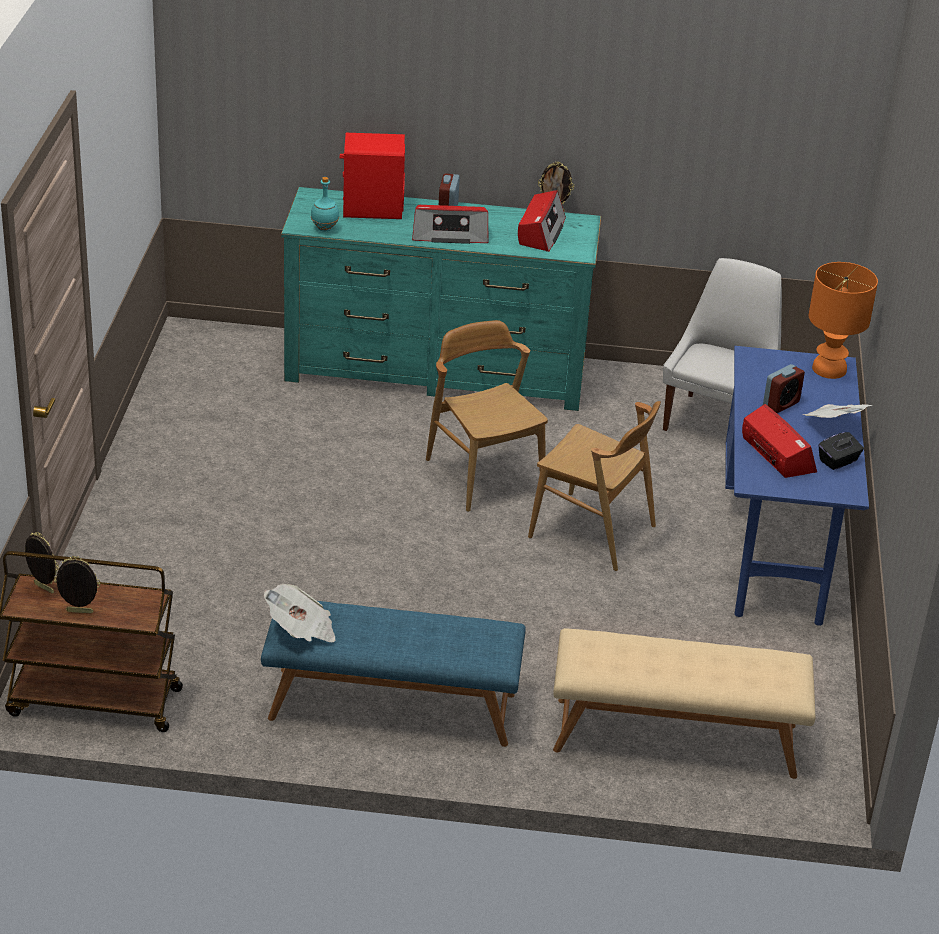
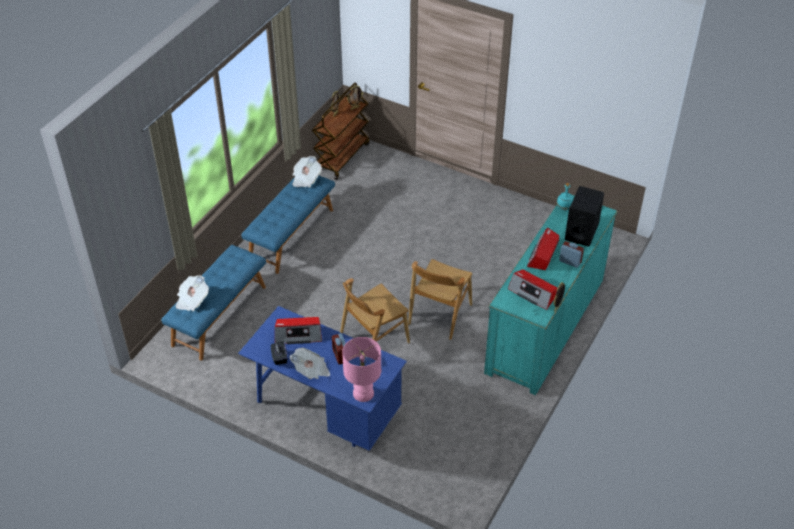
camera: 115 degrees right, 10 degrees up
(372, 209) = (581, 232): red speaker -> black speaker
(484, 475) = (439, 314): brown chair -> brown chair turned 120 degrees clockwise
(675, 738) = (219, 315): beige bench -> blue bench
(716, 421) = (449, 434): white chair -> none
(746, 679) = (192, 300): none -> newspaper
(830, 369) = (363, 394): orange table lamp -> pink table lamp

